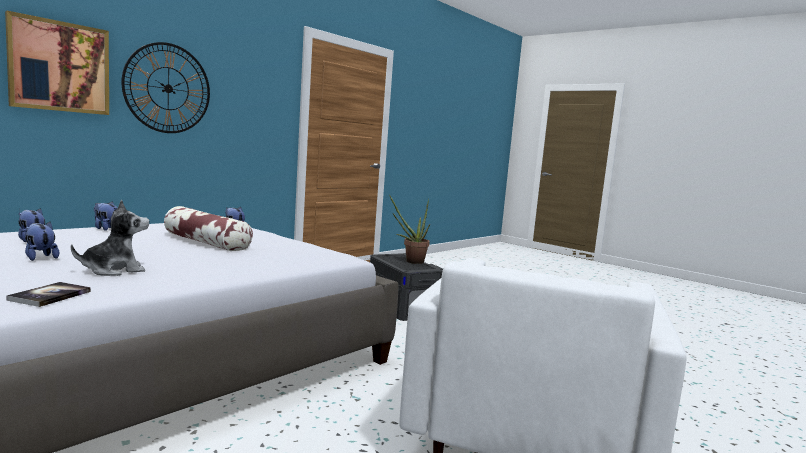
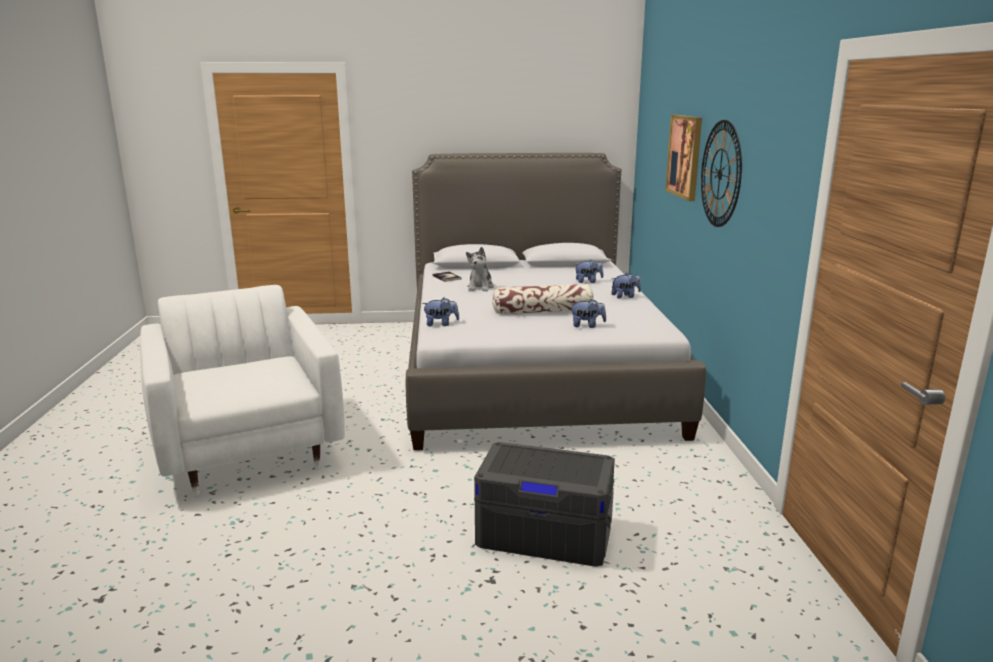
camera: 135 degrees right, 10 degrees up
(40, 257) = (531, 280): plush toy -> plush toy (441, 324)
(411, 261) = (543, 470): potted plant -> none

